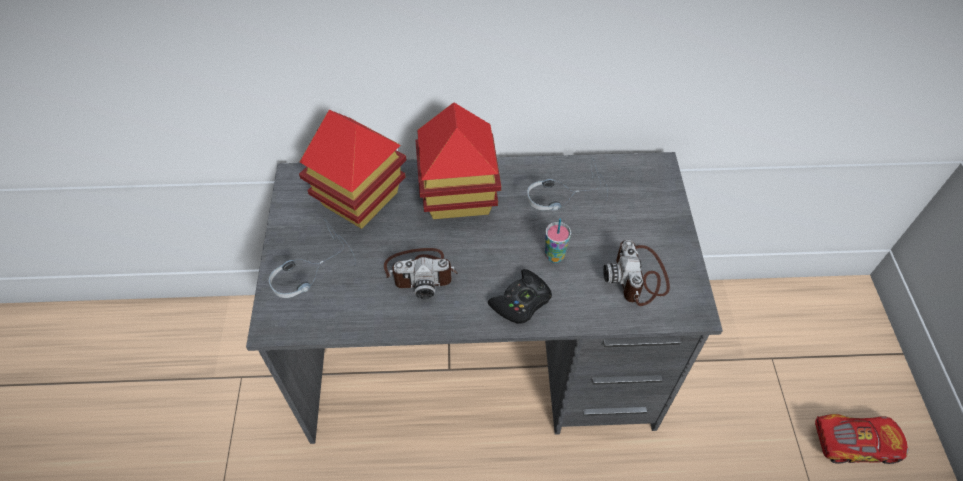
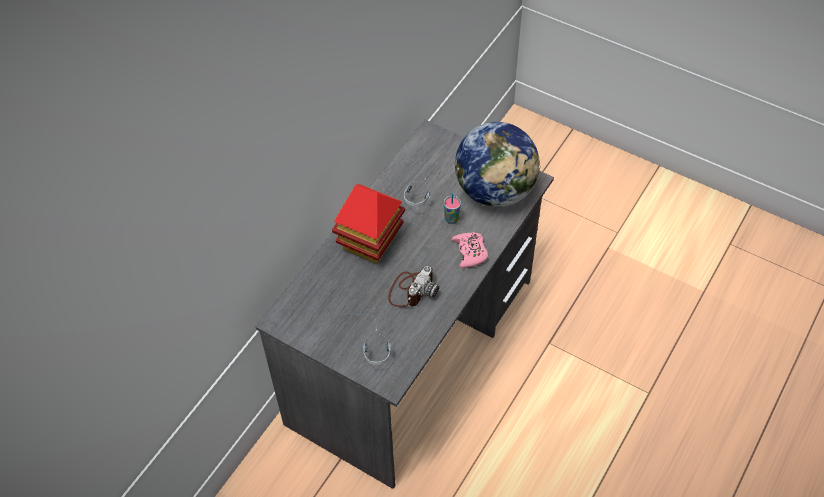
camera: 55 degrees left, 0 degrees up
(360, 199) = (329, 294): toy house -> none
(521, 302) = (470, 252): black game controller -> pink game controller
(638, 277) = (495, 190): camera -> globe
(854, 442) = (605, 192): toy car -> none

